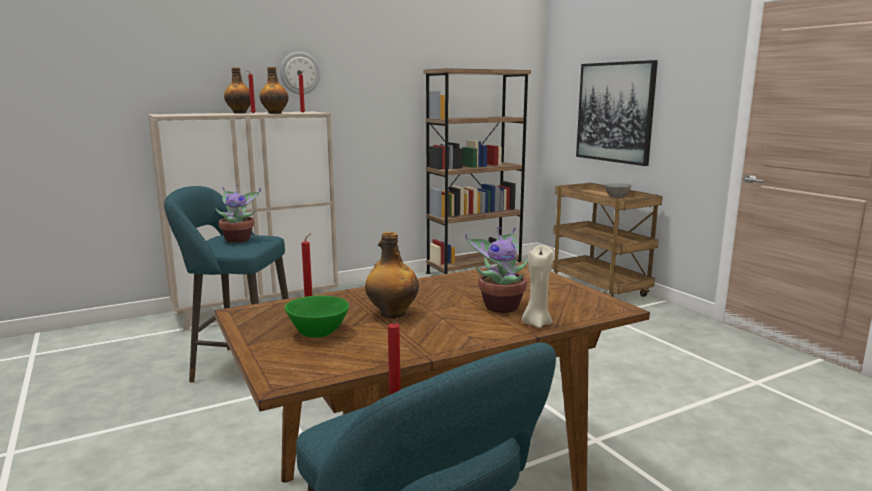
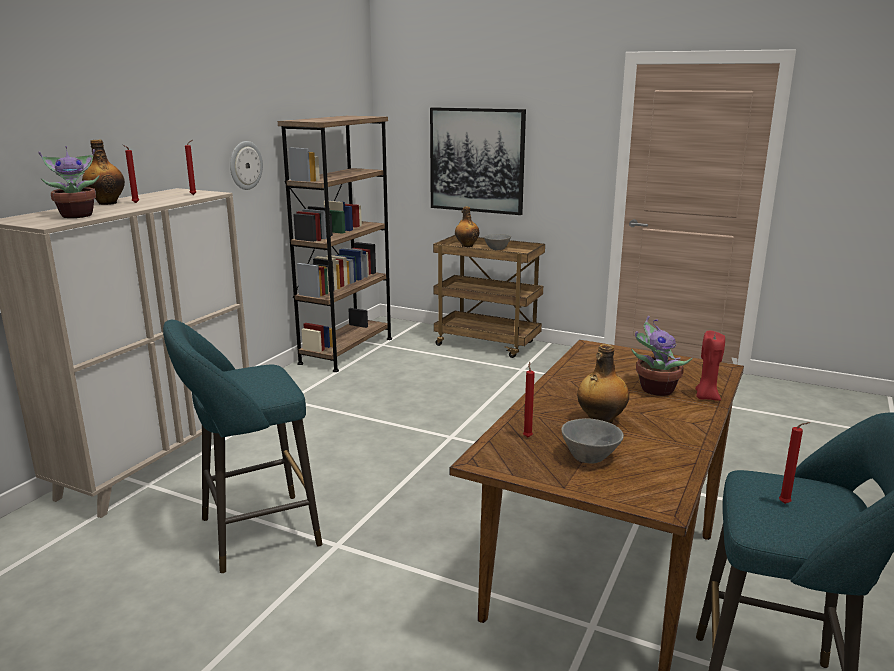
camera: 35 degrees left, 5 degrees up
(239, 239) = (250, 379): potted plant -> potted plant (77, 215)
(275, 113) = (170, 201): bottle -> bottle (467, 246)
(300, 73) = (154, 138): wall clock -> wall clock (245, 165)
(318, 333) = (591, 457): green bowl -> grey bowl
(536, 323) = (706, 397): beige candle -> red candle

